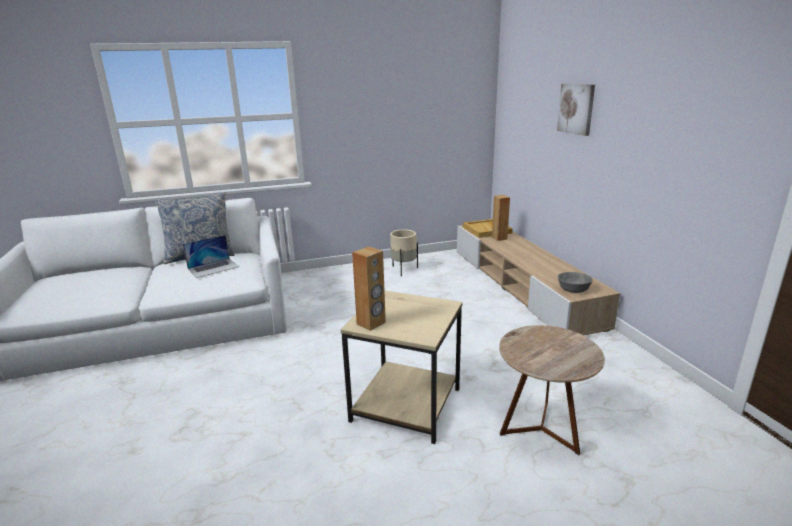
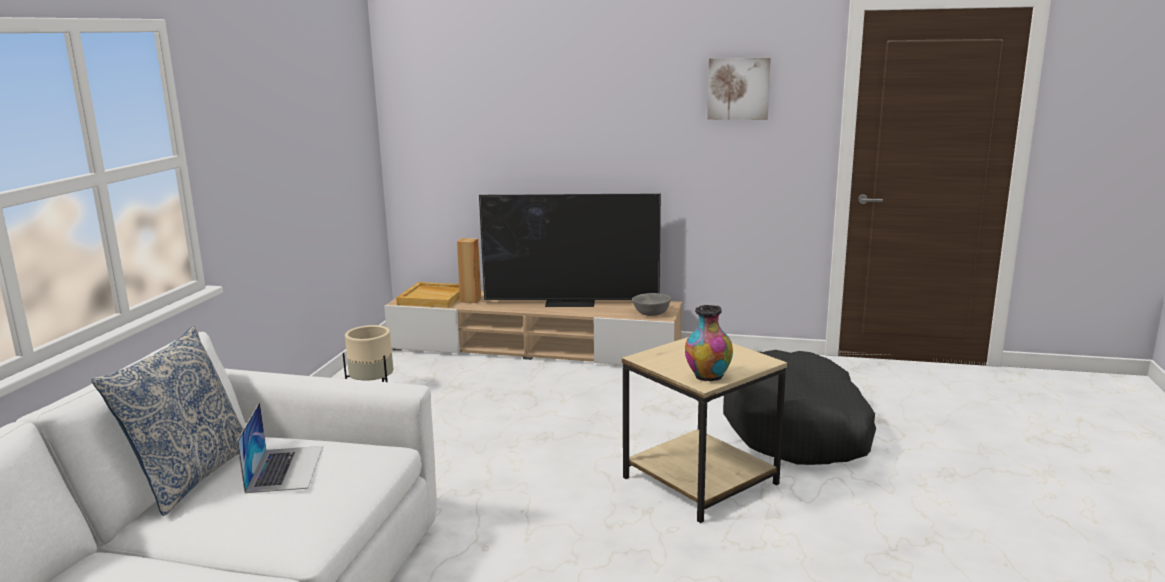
camera: 60 degrees left, 5 degrees down
(371, 323) = (707, 377): brown speaker -> vase
(541, 430) = (798, 429): brown side table -> black dog bed
(545, 261) = (571, 302): none -> television
(576, 108) = (566, 110): picture -> picture (738, 88)

